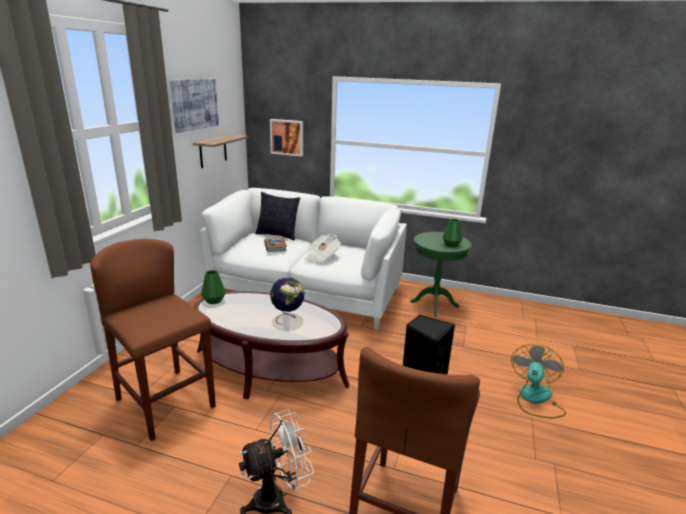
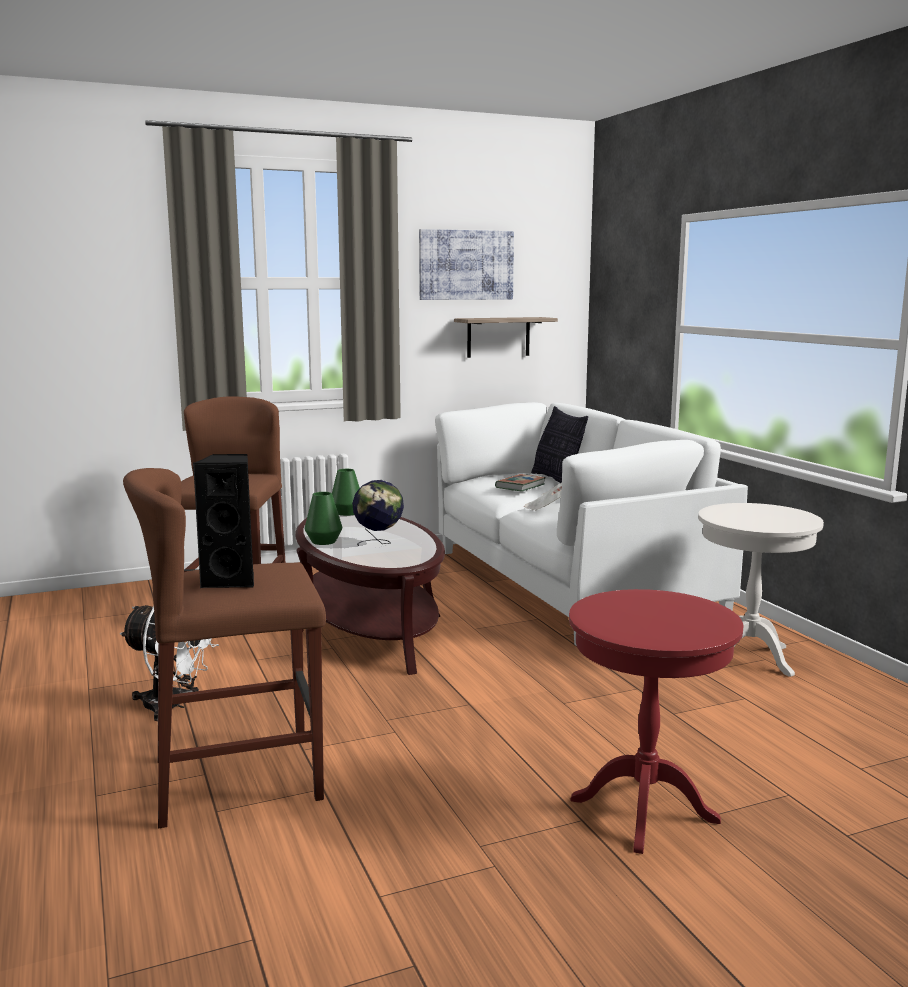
camera: 50 degrees right, 10 degrees down
(287, 137) = (628, 325): picture -> none
(434, 304) = (749, 657): green side table -> white side table
(451, 245) = (760, 522): green vase -> green vase (324, 541)
(535, 399) = (644, 810): fan -> red side table

